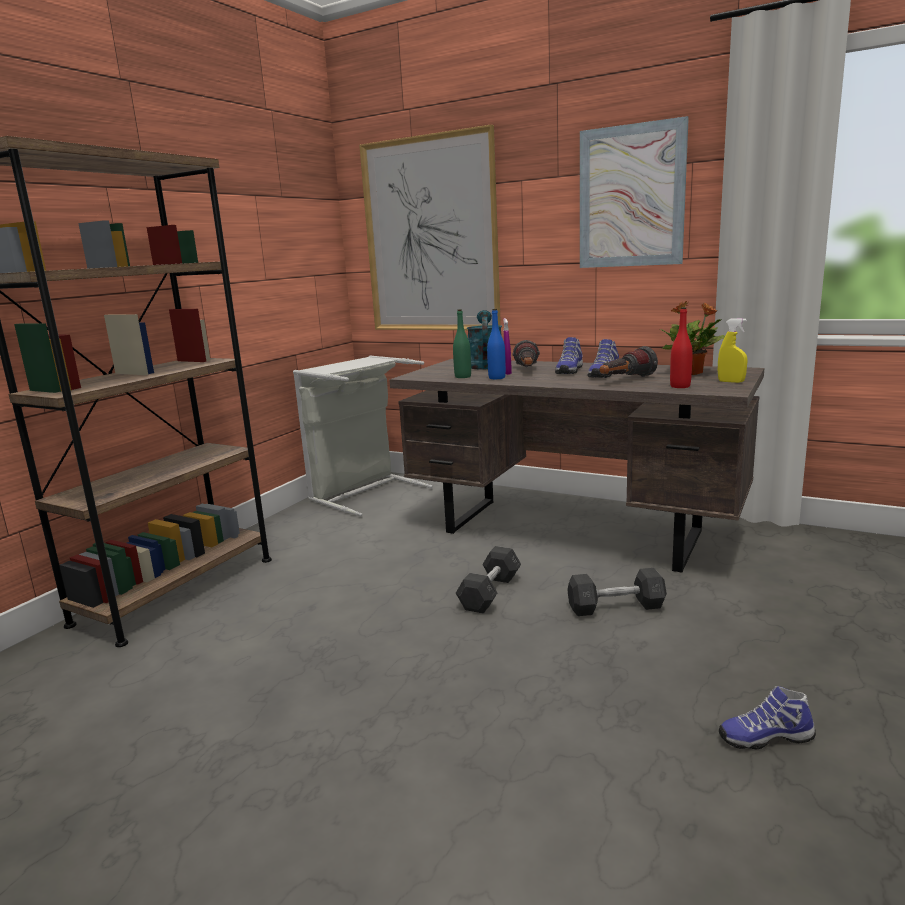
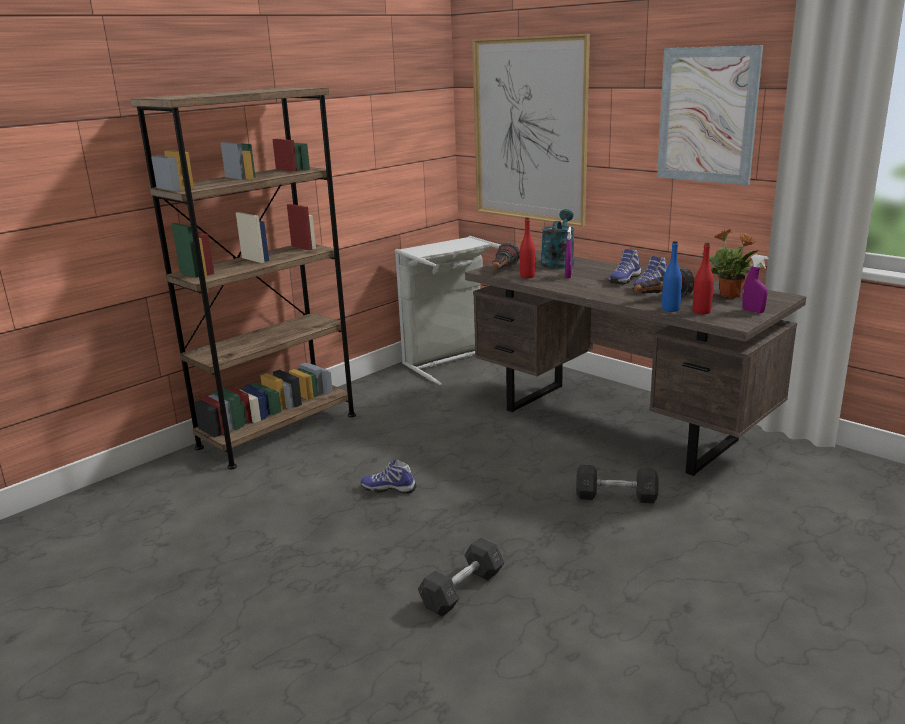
camera: 15 degrees right, 5 degrees up
(463, 376) = (527, 276): green bottle -> red bottle
(490, 592) = (518, 469): grey dumbbell -> grey dumbbell (462, 590)
(497, 378) = (555, 281): blue bottle -> blue bottle (670, 309)
(527, 371) = (588, 275): flashlight -> flashlight (502, 271)
(731, 381) = (753, 311): yellow spray bottle -> purple spray bottle
(764, 737) = (669, 611): shoe -> shoe (389, 488)

